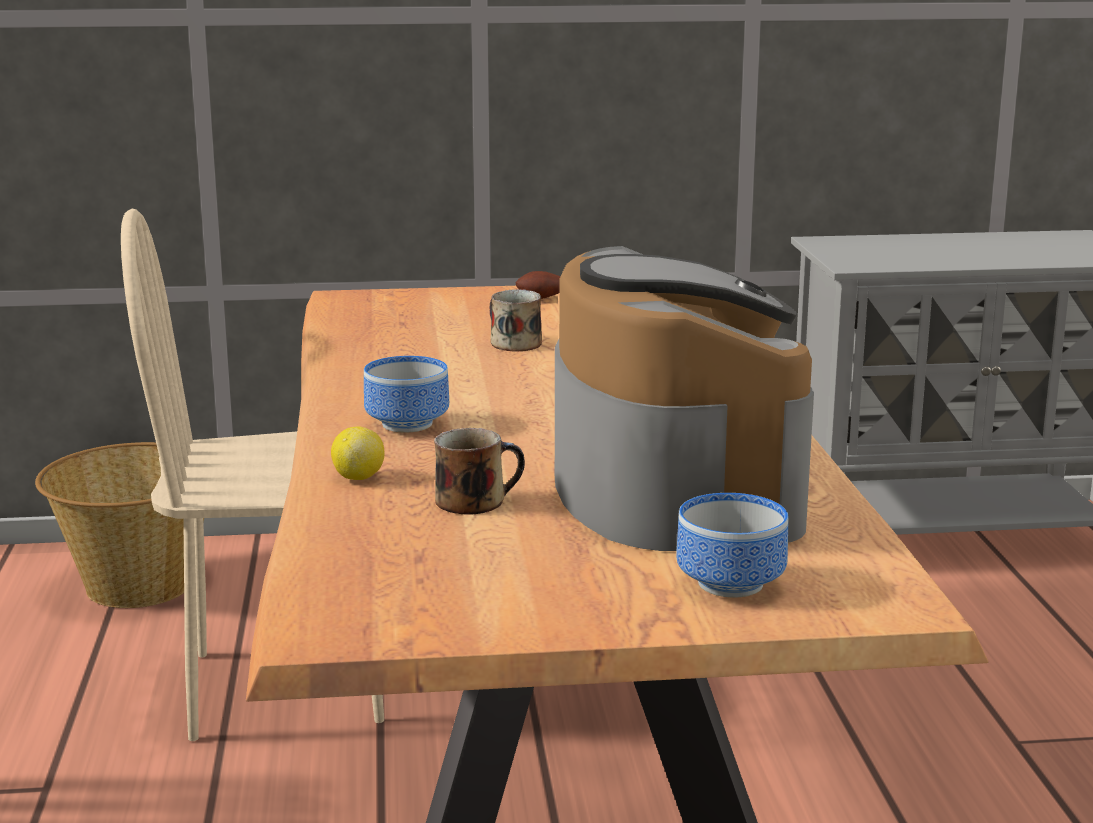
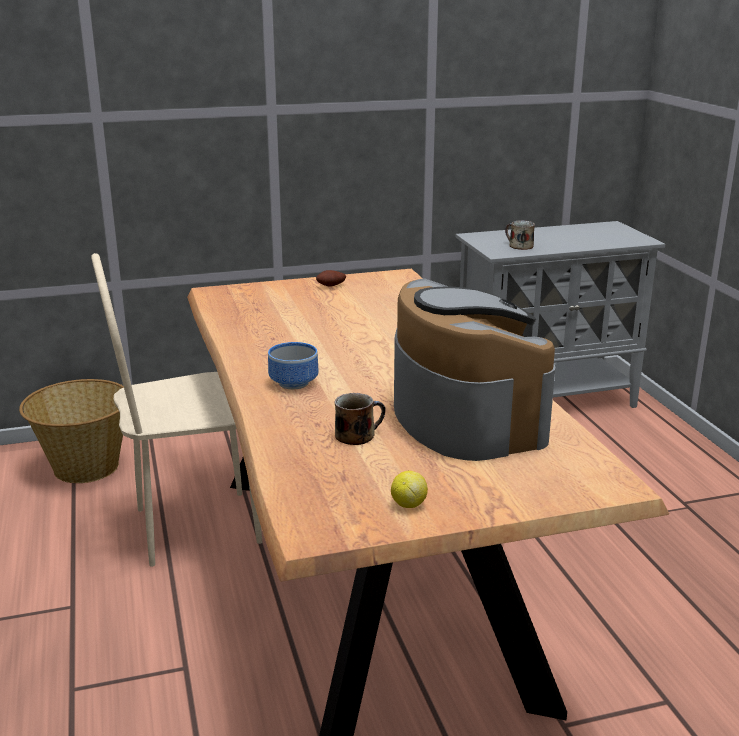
camera: 10 degrees left, 5 degrees up
(358, 477) = (282, 423): lemon -> lemon (408, 504)
(513, 343) = (329, 320): mug -> mug (519, 246)
(731, 581) = (523, 478): bowl -> none

